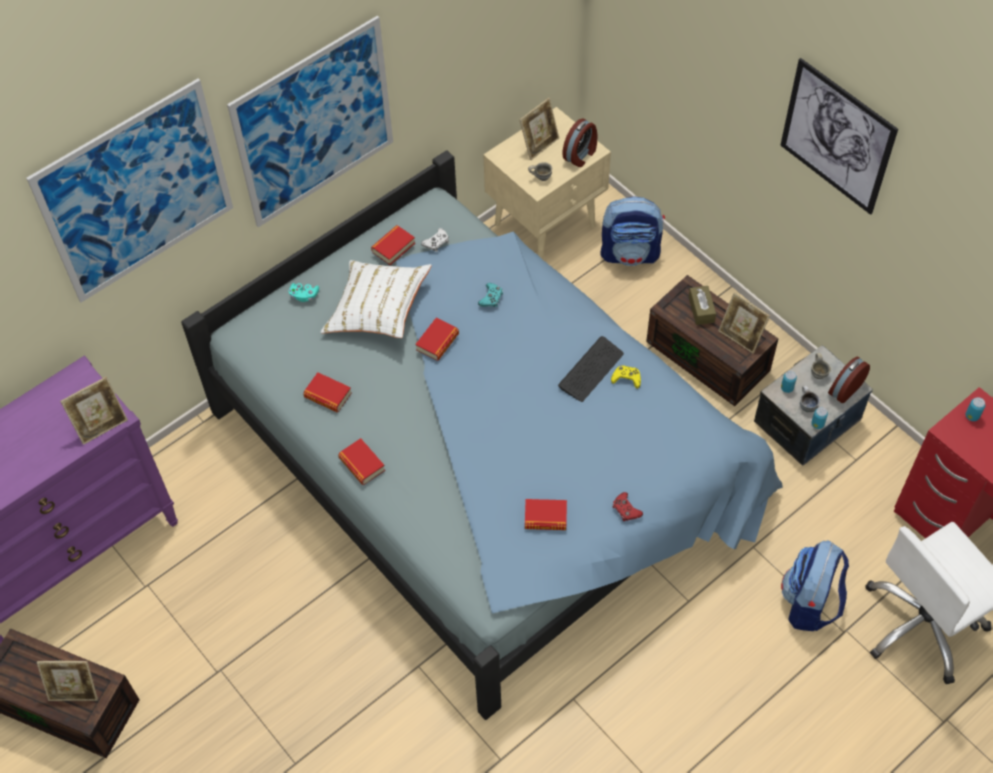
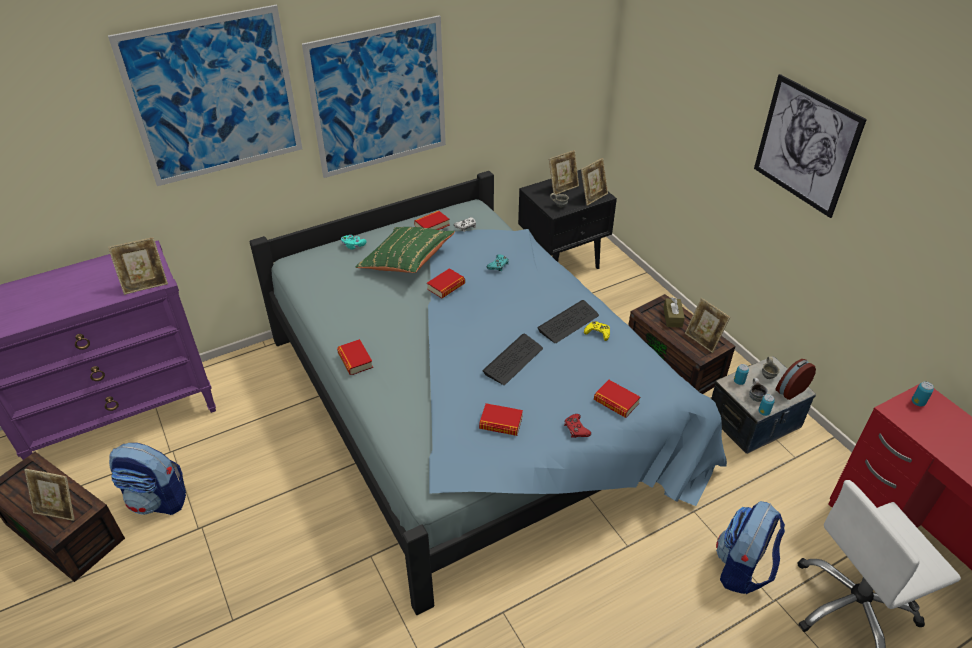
camera: 10 degrees right, 15 degrees down
(328, 395) = (346, 309): book -> book (616, 402)
(378, 310) = (406, 262): white pillow -> green pillow
(540, 434) = (513, 360): none -> keyboard
(546, 224) = (562, 262): beige nightstand -> black nightstand
(581, 155) = (593, 197): alarm clock -> picture frame
(630, 253) = (623, 288): backpack -> backpack (158, 500)

